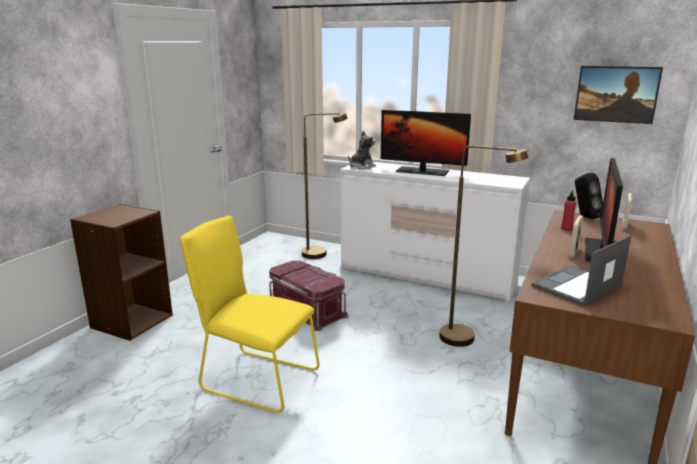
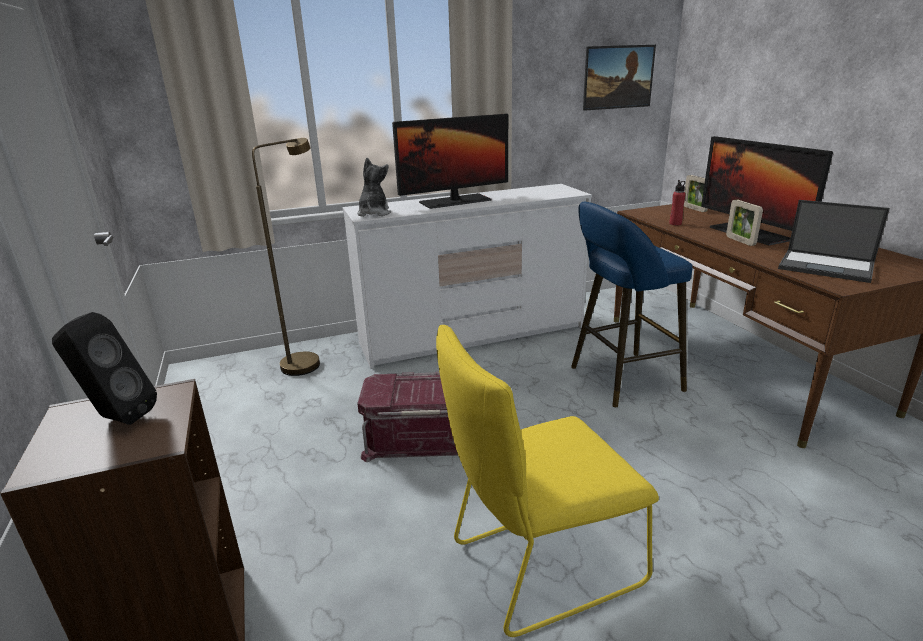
camera: 45 degrees left, 5 degrees up
(467, 339) = (620, 380): brown floor lamp -> blue stool
(576, 286) = (827, 266): laptop -> laptop turned 60 degrees counterclockwise
(584, 216) = (652, 210): black speaker -> black speaker (116, 417)

